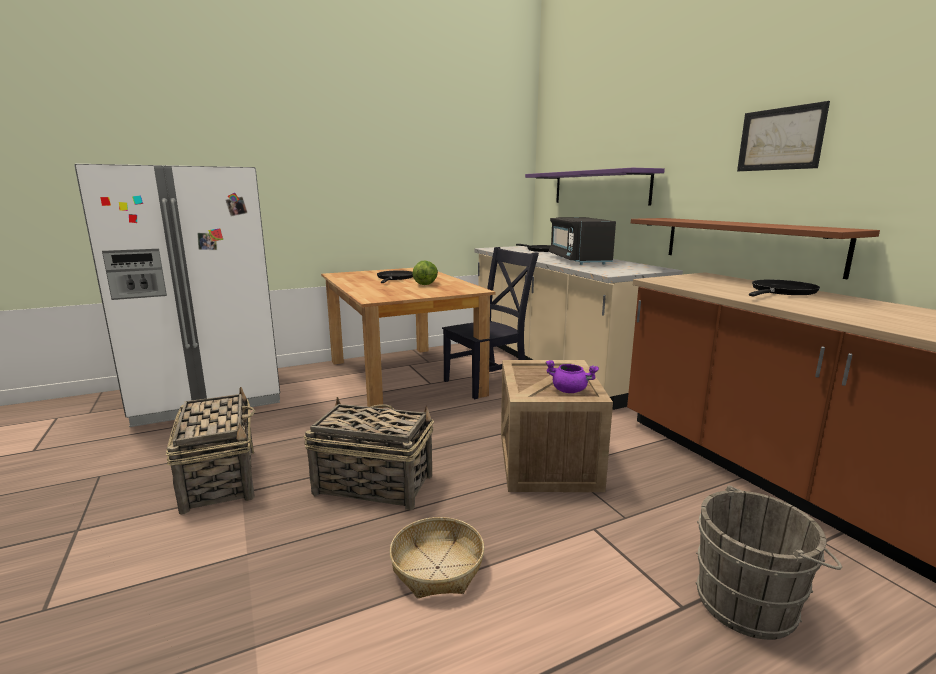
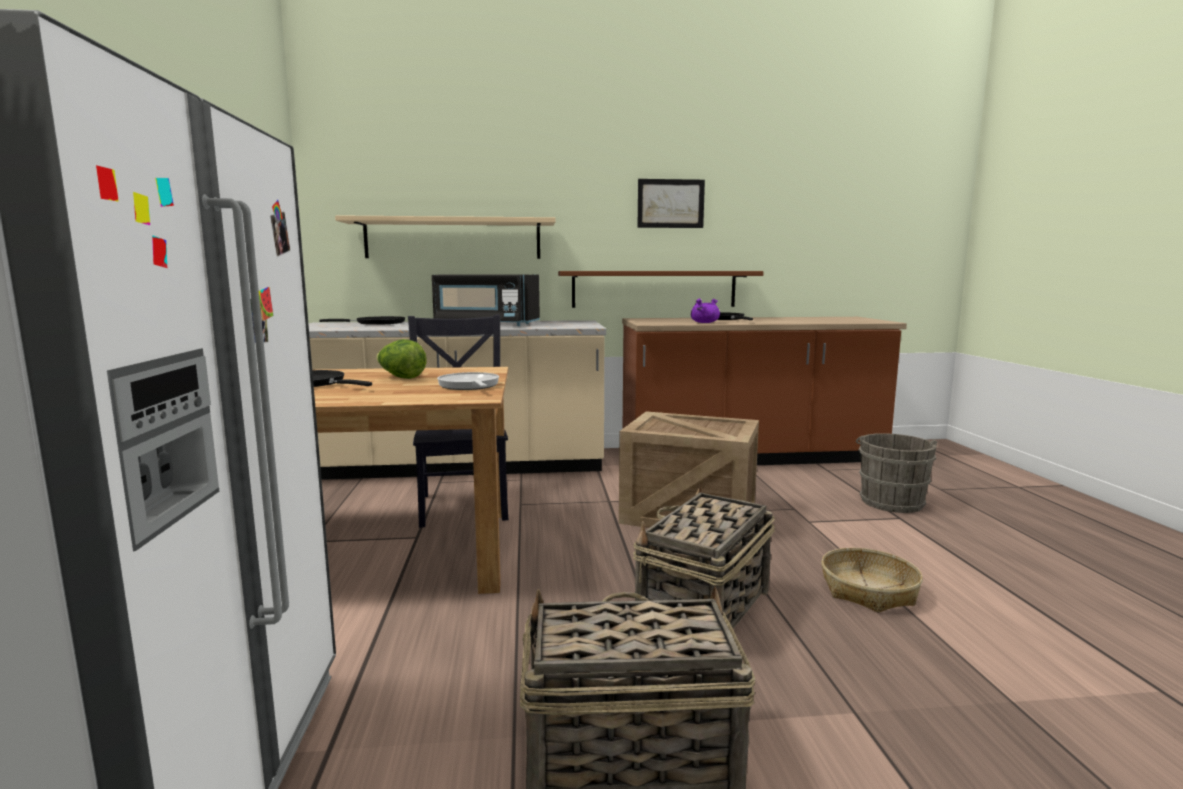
camera: 70 degrees left, 5 degrees down
(409, 294) = (469, 386): none -> frying pan
(570, 390) = (721, 426): purple cooking pot -> purple cooking pot (704, 322)
(599, 188) = (453, 239): purple shelf -> beige shelf

